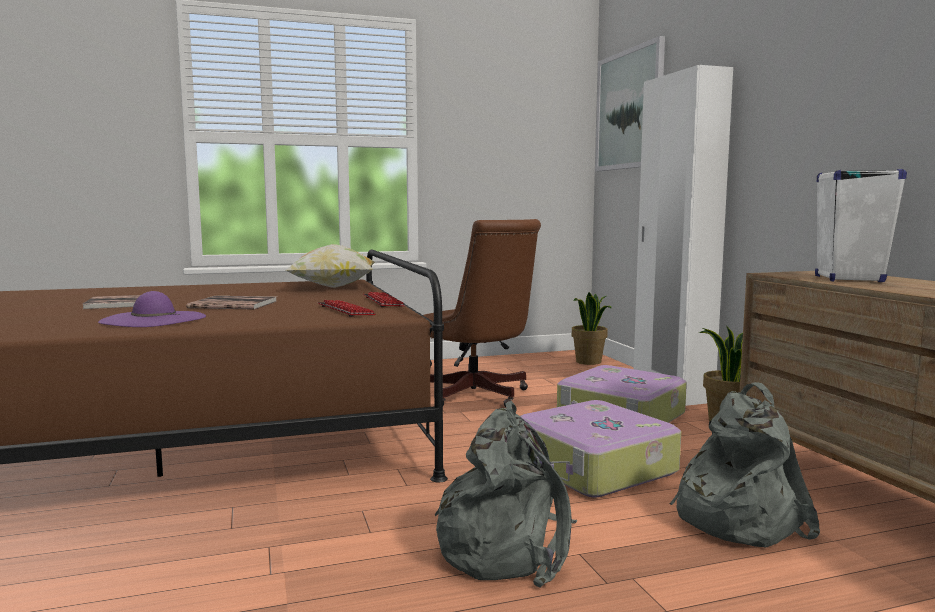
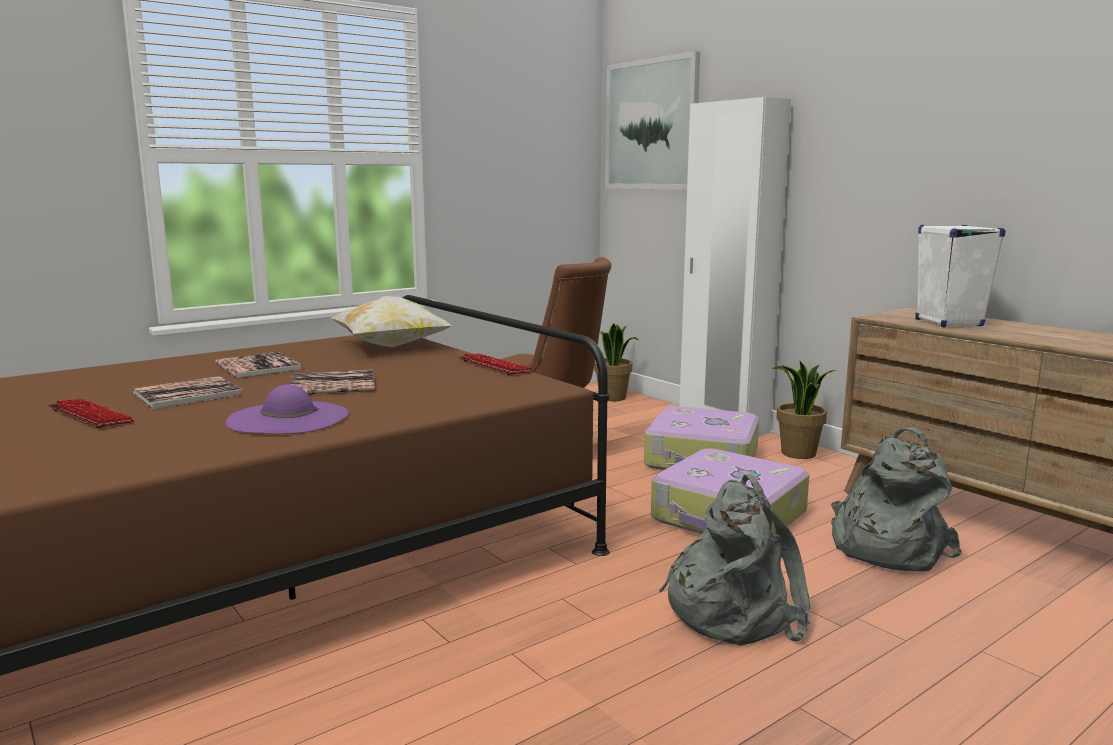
camera: 20 degrees left, 5 degrees up
(210, 293) = (258, 367): none -> book
(345, 310) = (481, 383): keyboard -> keyboard (90, 416)

